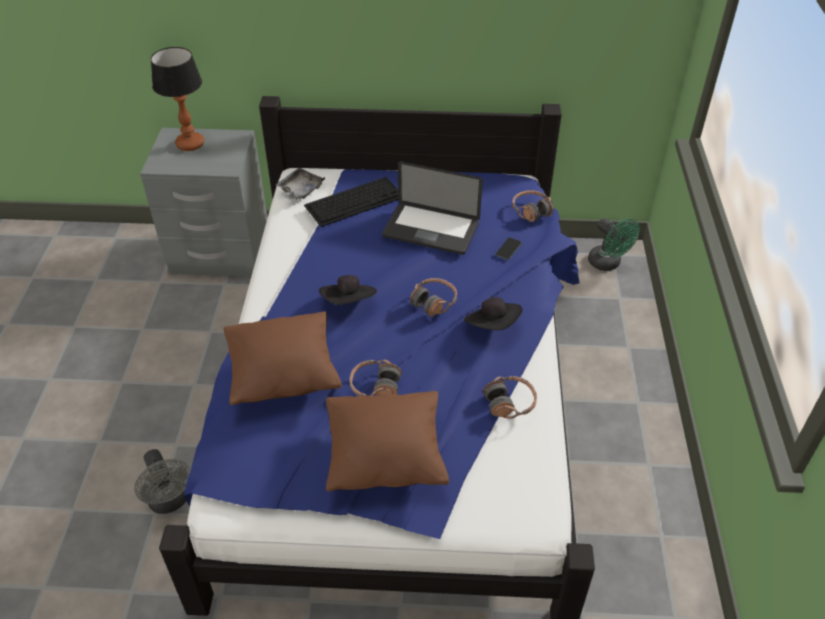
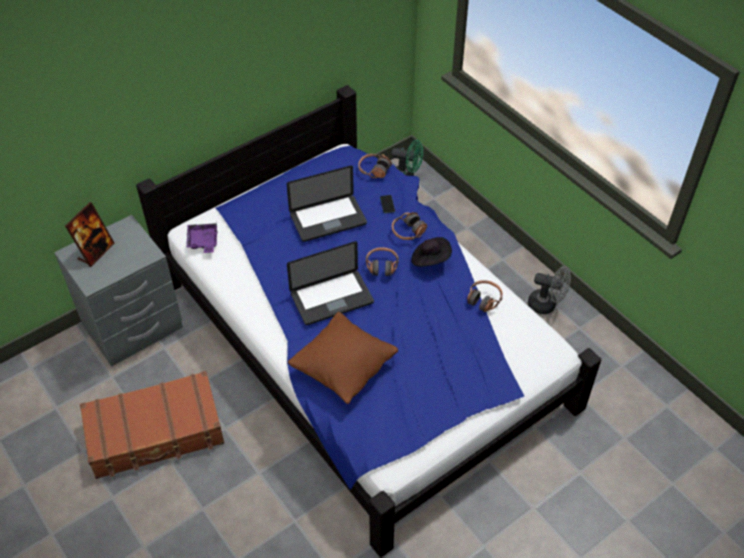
camera: 40 degrees left, 5 degrees up
(138, 350) = (156, 433): none -> brown suitcase
(170, 502) = (296, 507): grey fan -> grey fan (546, 305)
(190, 144) = (96, 252): table lamp -> picture frame
(300, 190) = (203, 242): grey tray -> purple tray
(349, 302) = (332, 298): black hat -> laptop
(355, 201) = (254, 227): keyboard -> none
(375, 386) = (405, 339): headphones -> headphones (408, 231)
(385, 458) = (453, 375): brown pillow -> none

